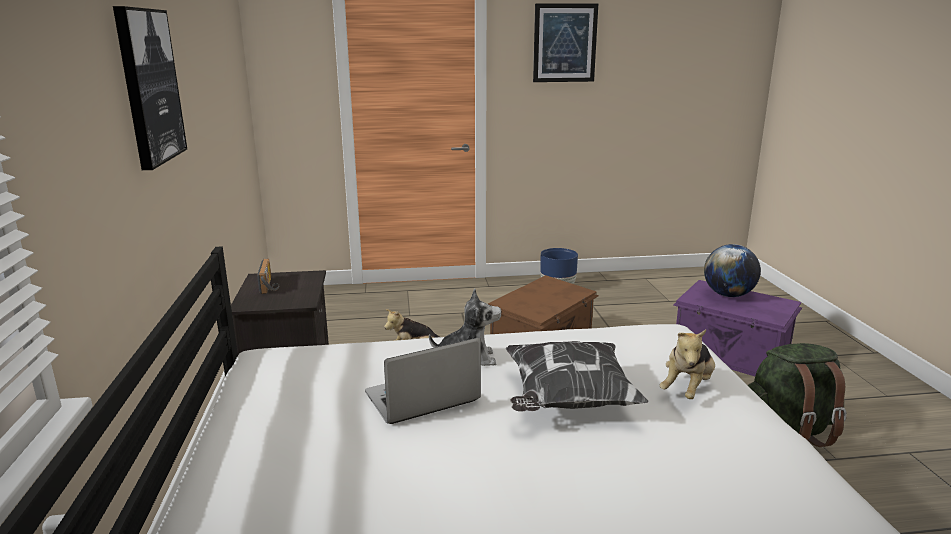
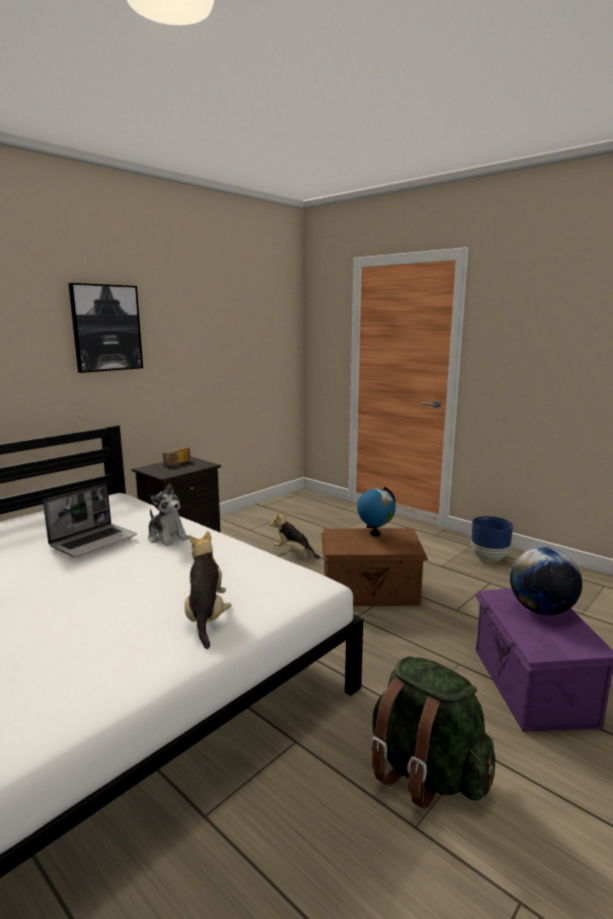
camera: 50 degrees right, 5 degrees down
(421, 399) = (94, 541): laptop -> laptop turned 105 degrees clockwise
(533, 290) = (375, 533): none -> globe
(564, 43) = (539, 310): picture -> none
(567, 401) = (138, 581): pillow -> none
(687, 389) = (206, 617): plush toy -> plush toy turned 90 degrees clockwise

